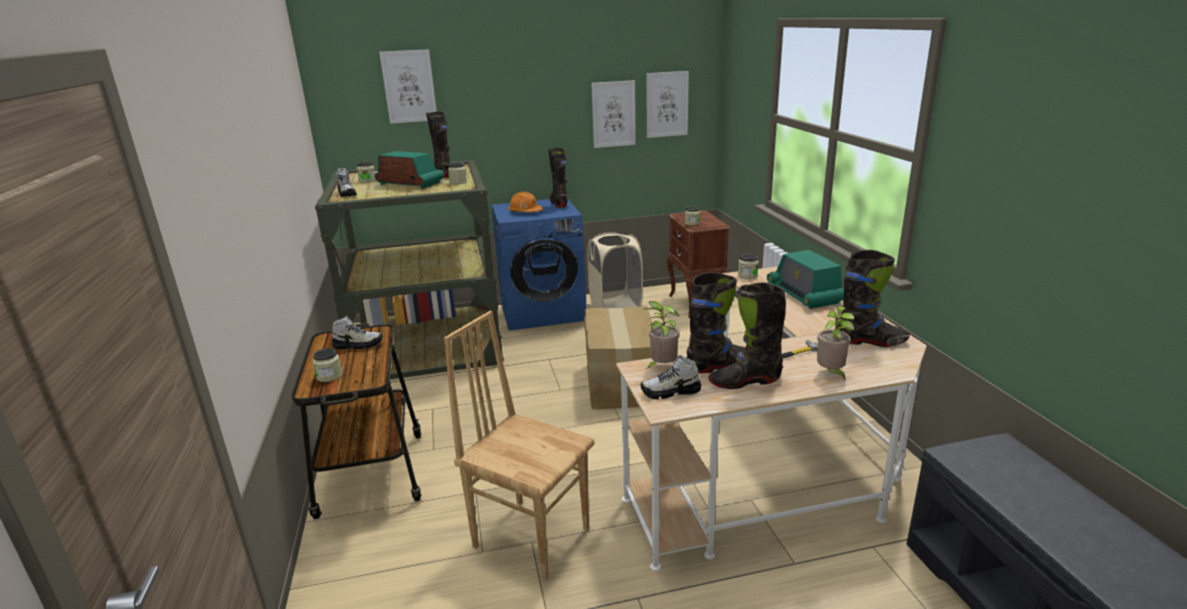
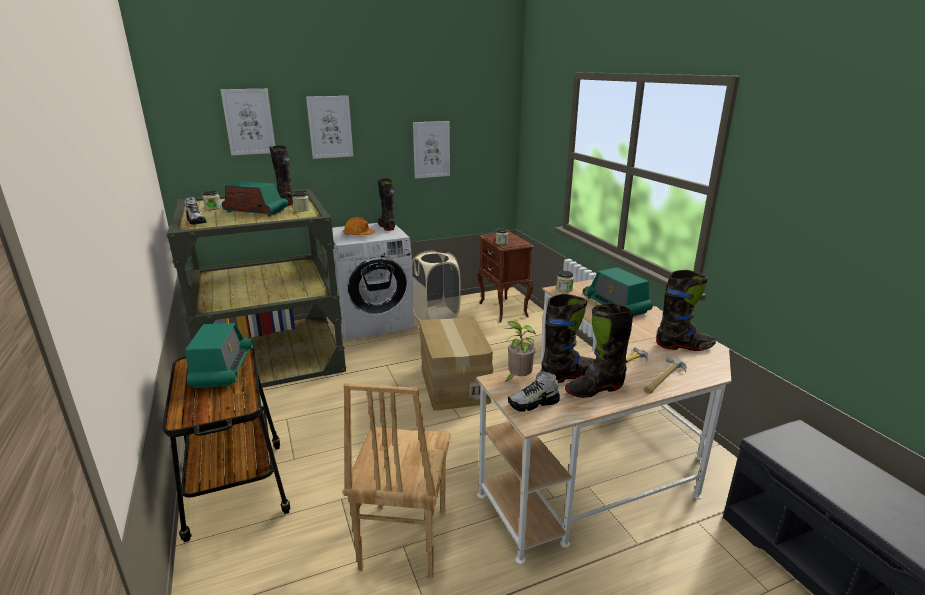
camera: 10 degrees left, 0 degrees up
(329, 376) = (199, 403): jar -> none
(358, 345) = (222, 369): shoe -> radio
(531, 536) = (402, 540): brown chair -> brown chair turned 105 degrees counterclockwise
(543, 314) = (373, 323): blue washing machine -> white washing machine
(667, 104) = (476, 142): picture -> picture (330, 127)
(831, 374) = (663, 378): potted plant -> hammer

